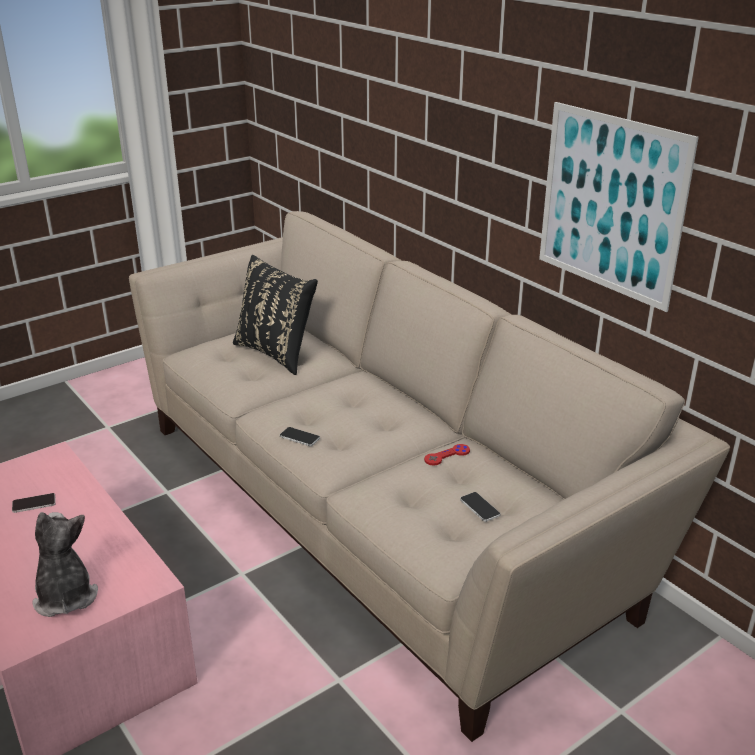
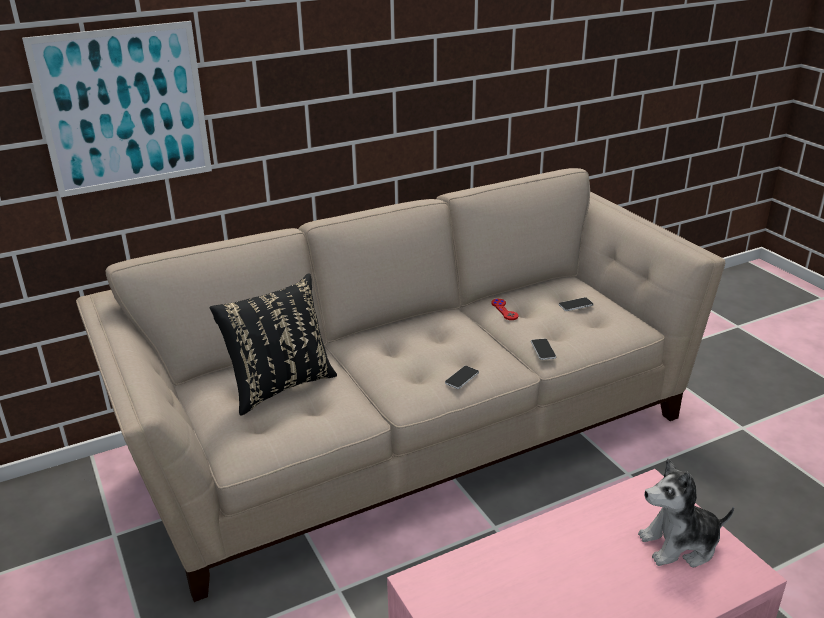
camera: 80 degrees left, 0 degrees up
(34, 503) = (523, 589): phone -> phone (543, 349)
(610, 204) = (474, 77): picture -> picture (124, 109)

